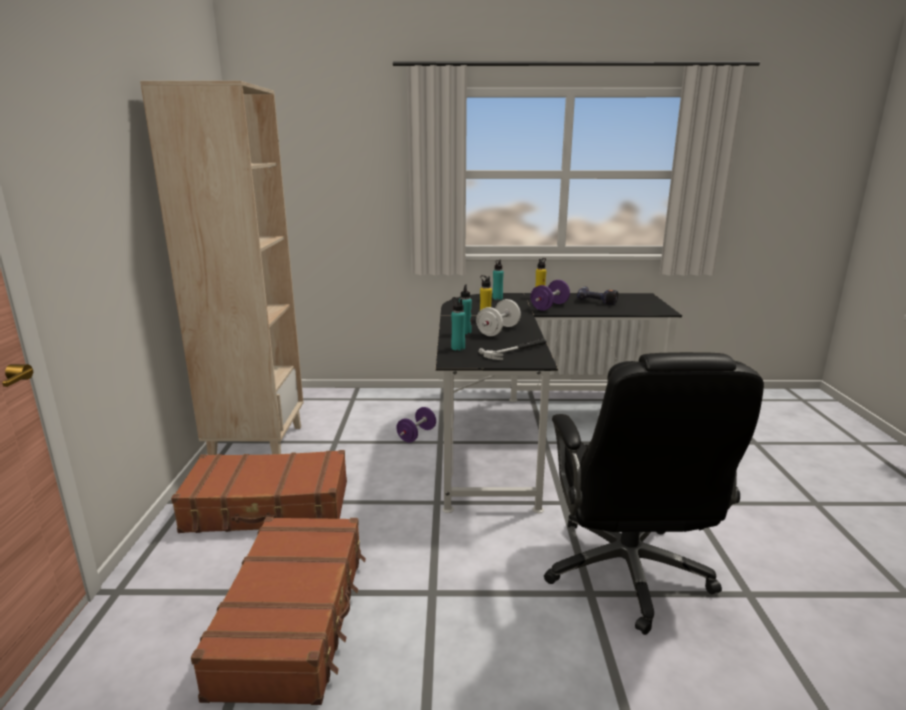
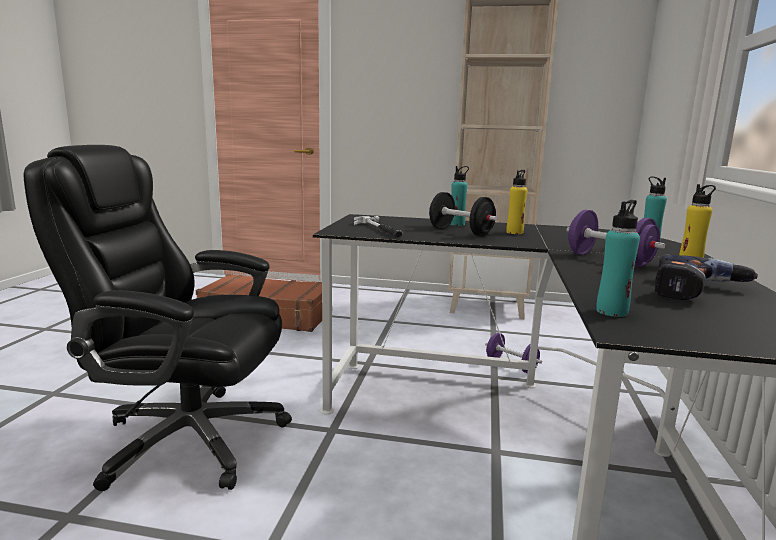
camera: 100 degrees right, 5 degrees down
(268, 507) = (388, 310): brown suitcase -> none
(458, 348) = (400, 219): turquoise bottle -> turquoise bottle (612, 311)
(498, 331) = (460, 232): white dumbbell -> black dumbbell

